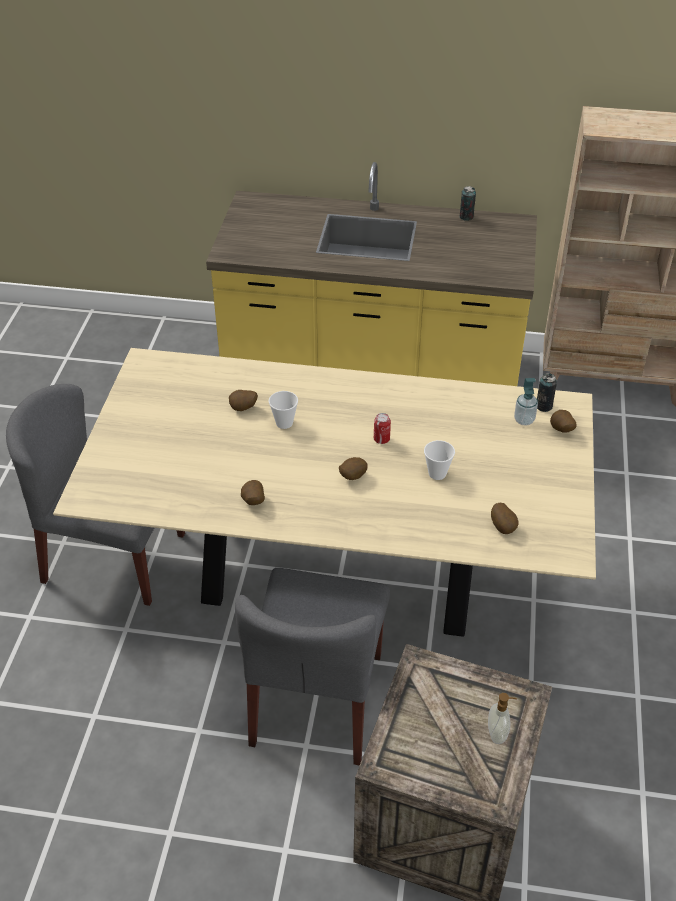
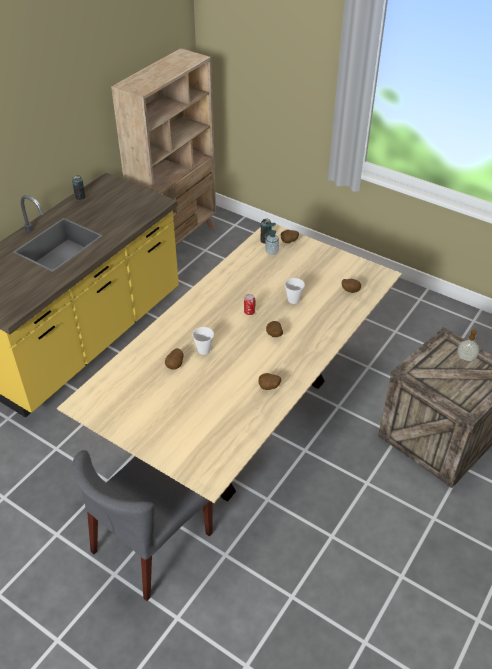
camera: 65 degrees left, 0 degrees up
(317, 700) = (337, 465): grey chair -> none

